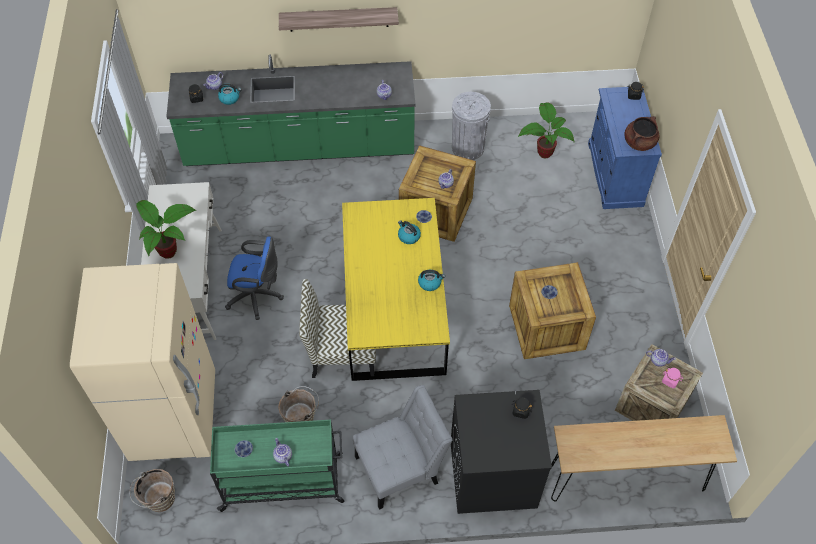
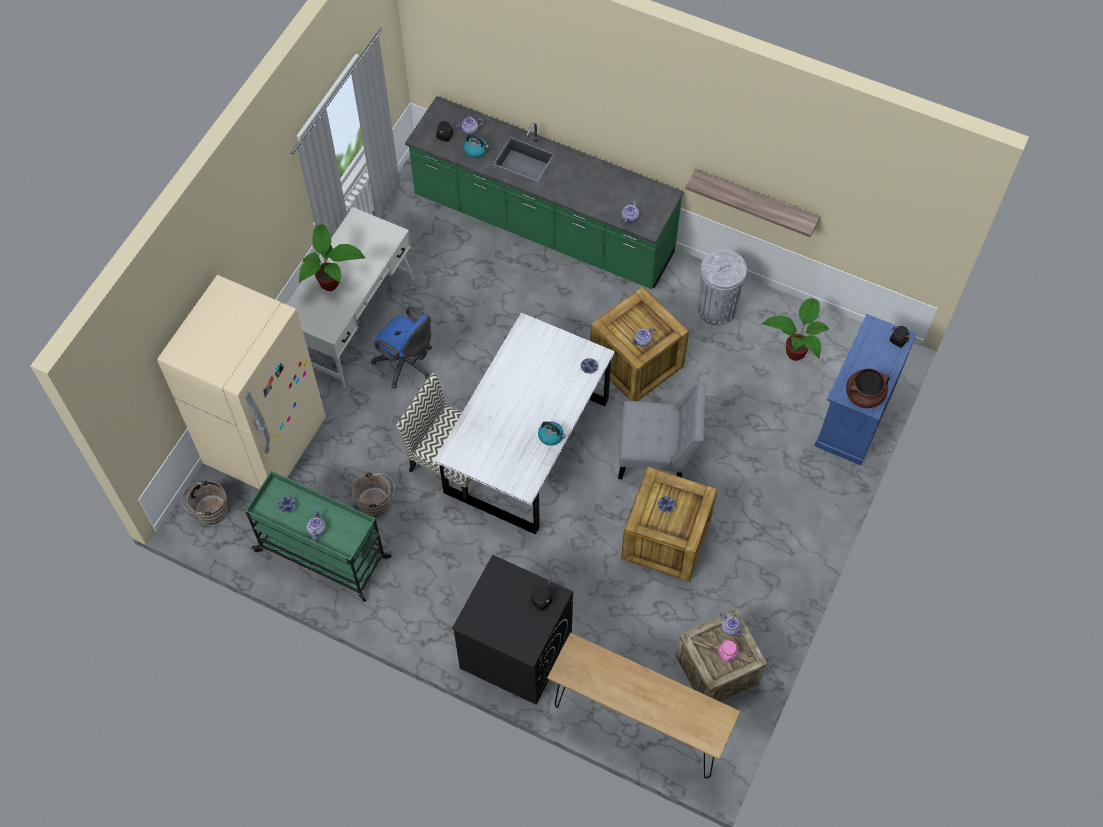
camera: 30 degrees right, 5 degrees up
(338, 19) = (613, 119): shelf -> shelf (755, 200)
(393, 311) = (526, 445): yellow dining table -> white dining table
(401, 468) = (436, 599): grey chair -> grey chair (657, 455)
(408, 236) = (562, 379): kettle -> none

